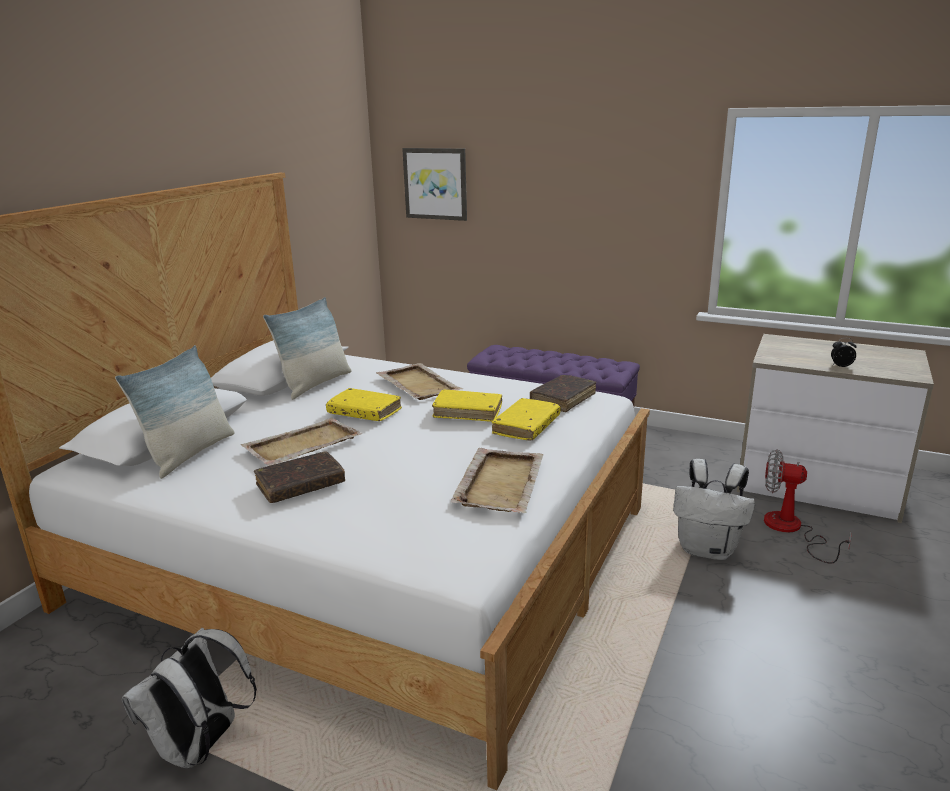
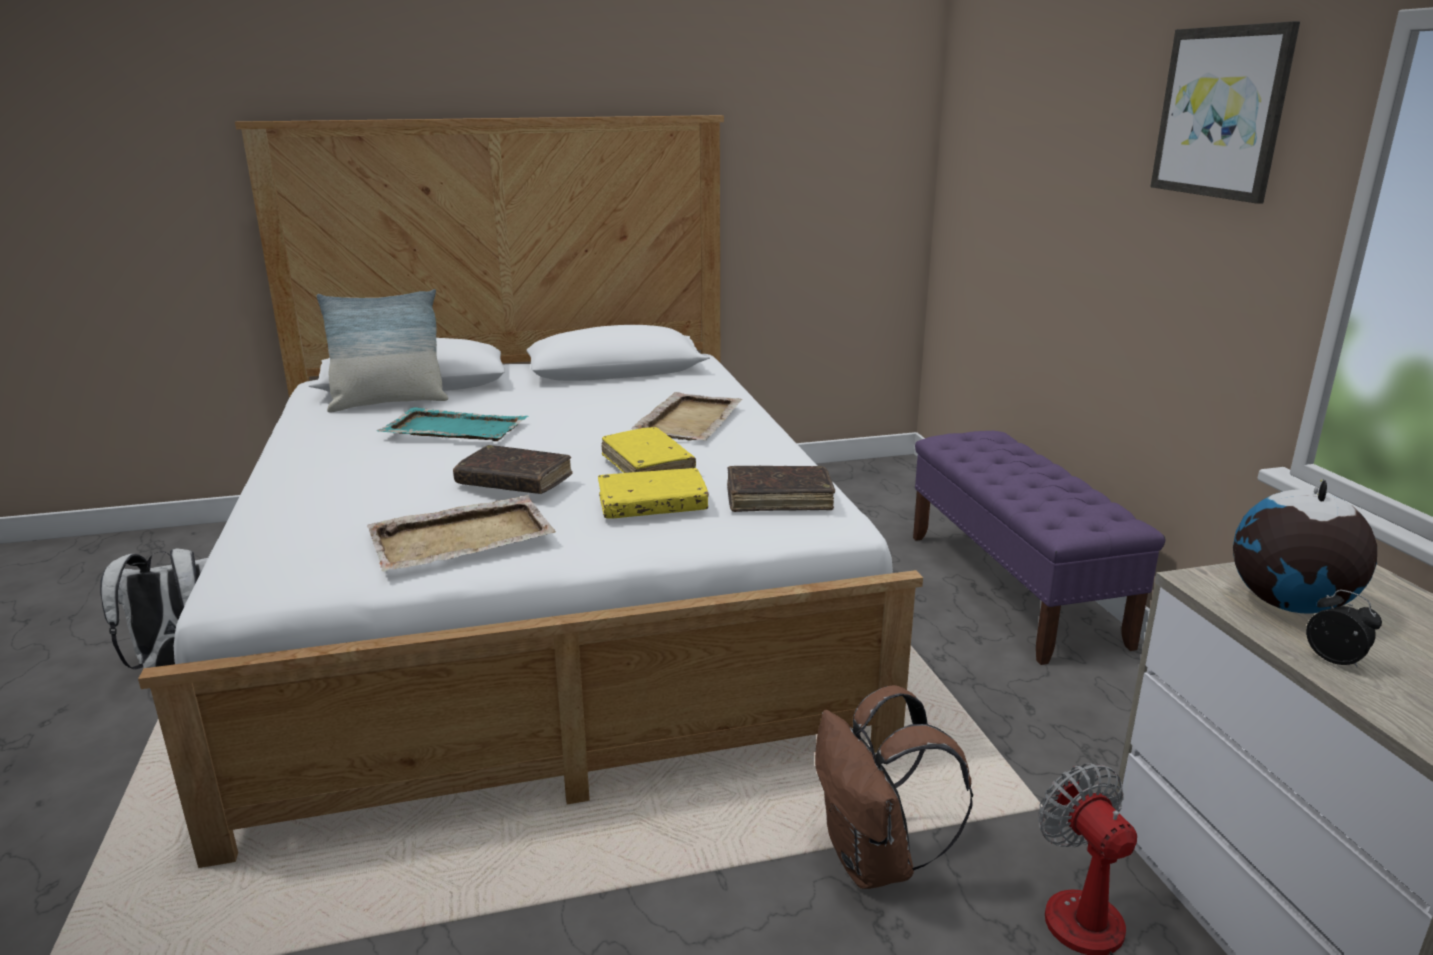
camera: 50 degrees right, 0 degrees up
(300, 485) = (362, 459): brown book -> brown book (514, 481)
(302, 445) = (453, 429): beige tray -> turquoise tray
(315, 384) = (616, 386): pillow -> none
(364, 412) = (569, 424): yellow book -> none
(435, 183) = (989, 157): picture -> picture (1222, 112)
(708, 549) = (875, 861): white backpack -> brown backpack
(798, 356) = (1288, 605): none -> globe

